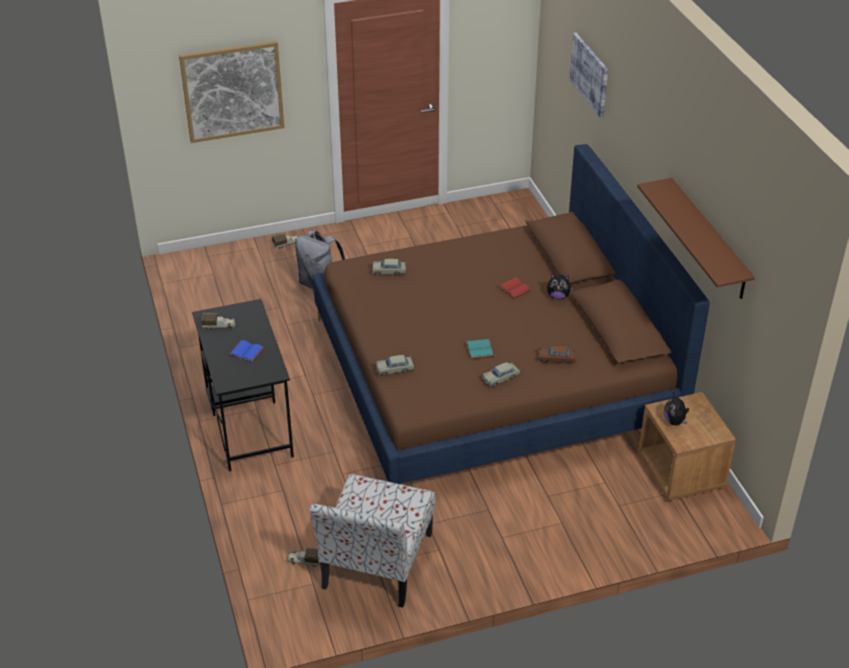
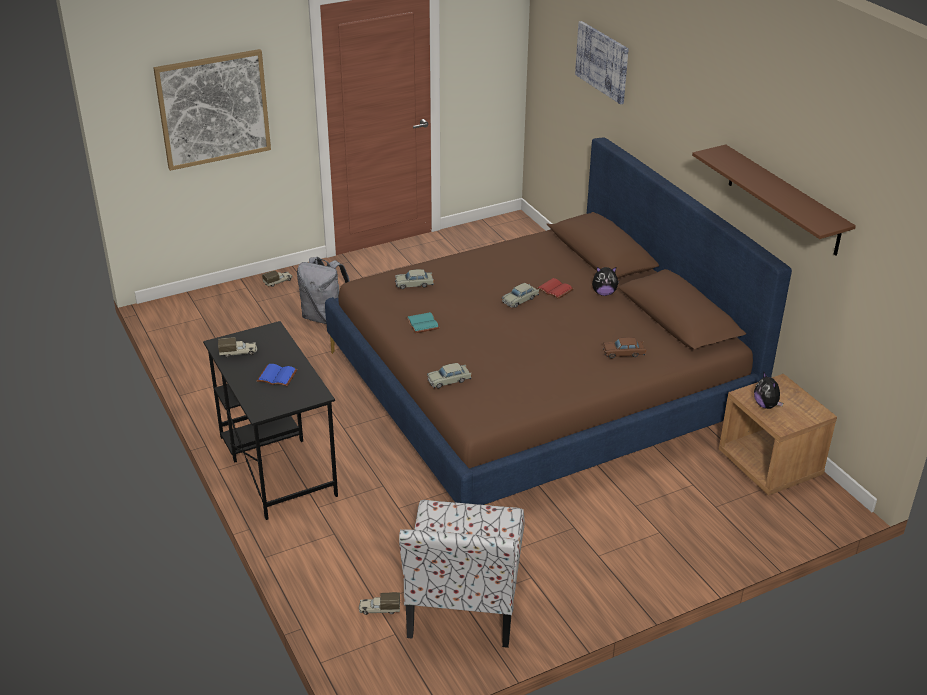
camera: 10 degrees left, 5 degrees down
(480, 350) = (538, 352): turquoise book -> turquoise book (424, 324)
(501, 378) = (569, 378): beige toy car -> beige toy car (520, 300)

